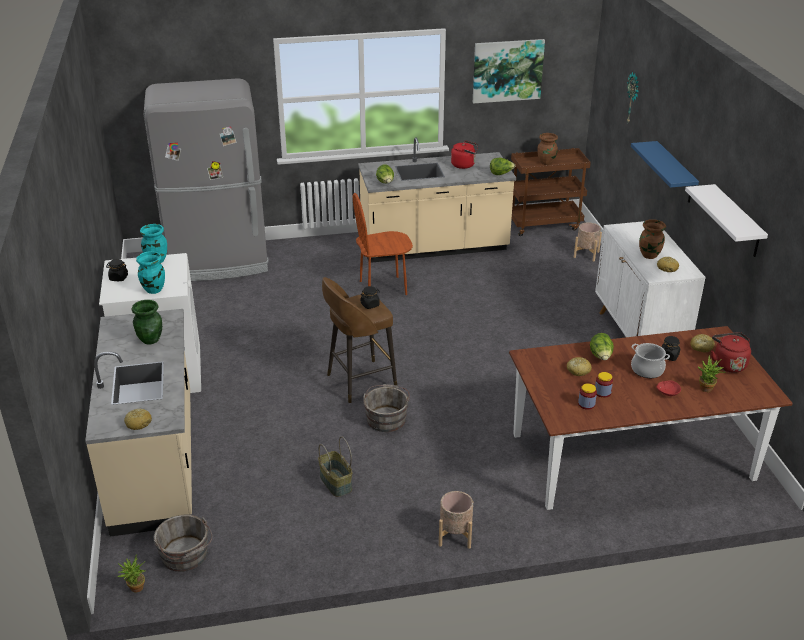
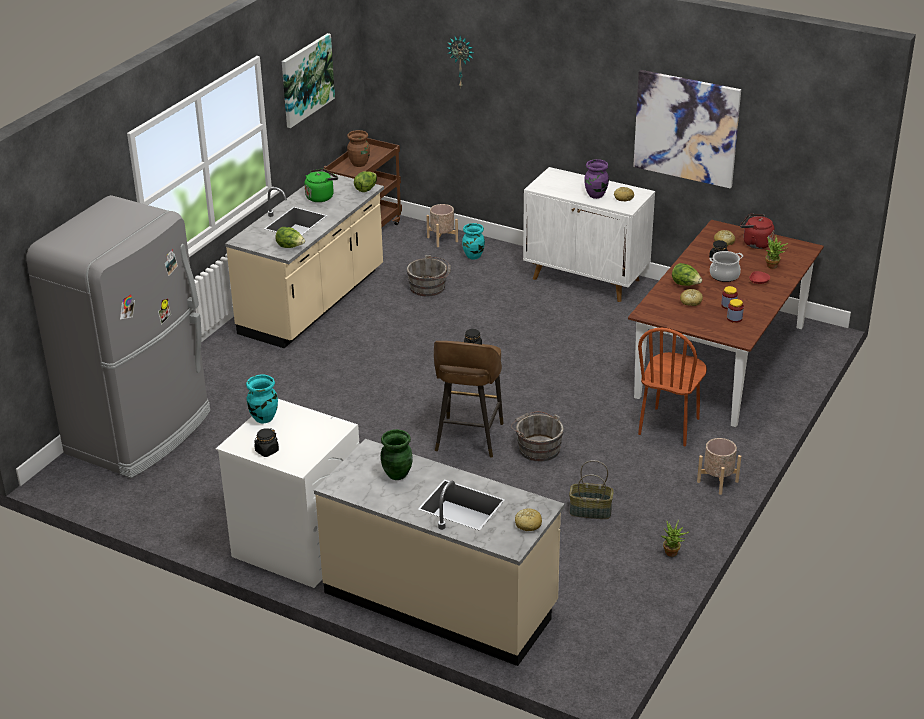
camera: 50 degrees left, 0 degrees up
(135, 589) = (605, 674): potted plant -> potted plant (673, 554)
(153, 290) = (321, 438): turquoise vase -> turquoise vase (473, 256)
(186, 556) = (593, 630): grey bucket -> grey bucket (429, 287)
(383, 288) = (340, 360): brown chair -> brown chair (669, 426)
(464, 165) = (321, 197): red kettle -> green kettle
(649, 255) = (596, 195): brown vase -> purple vase
(675, 173) = (567, 113): blue shelf -> none
(737, 222) = (686, 128): white shelf -> picture

